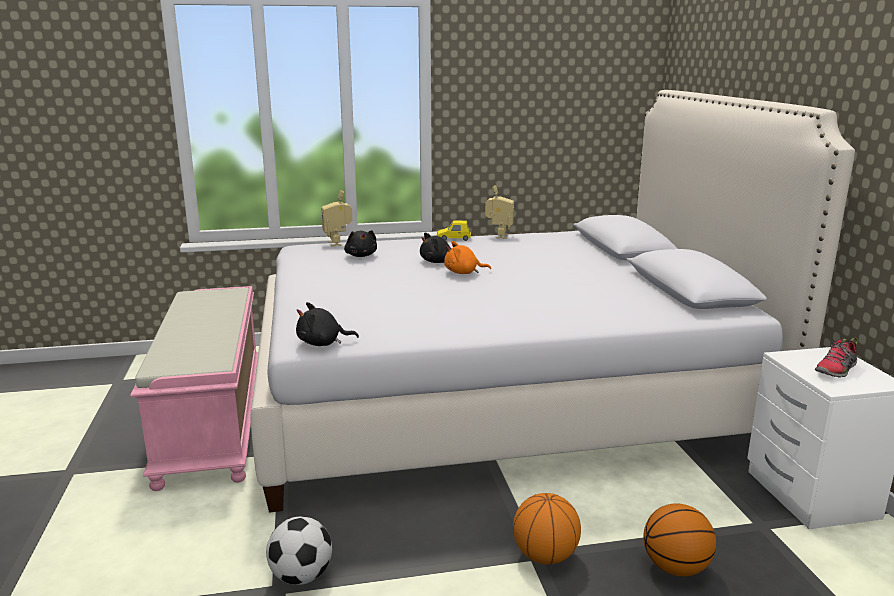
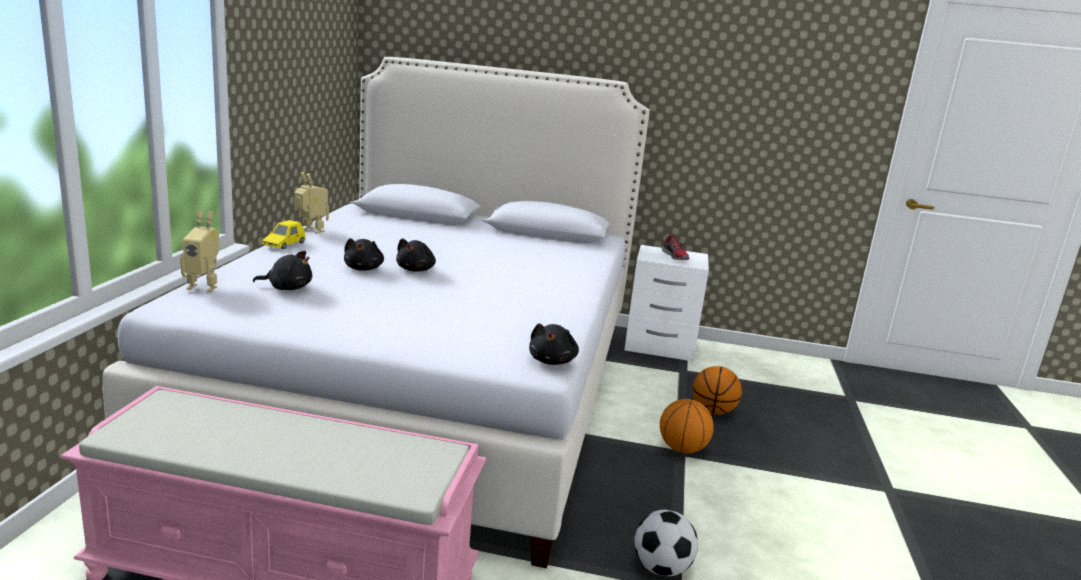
camera: 70 degrees left, 0 degrees up
(463, 273) = (416, 270): orange plush toy -> black plush toy

